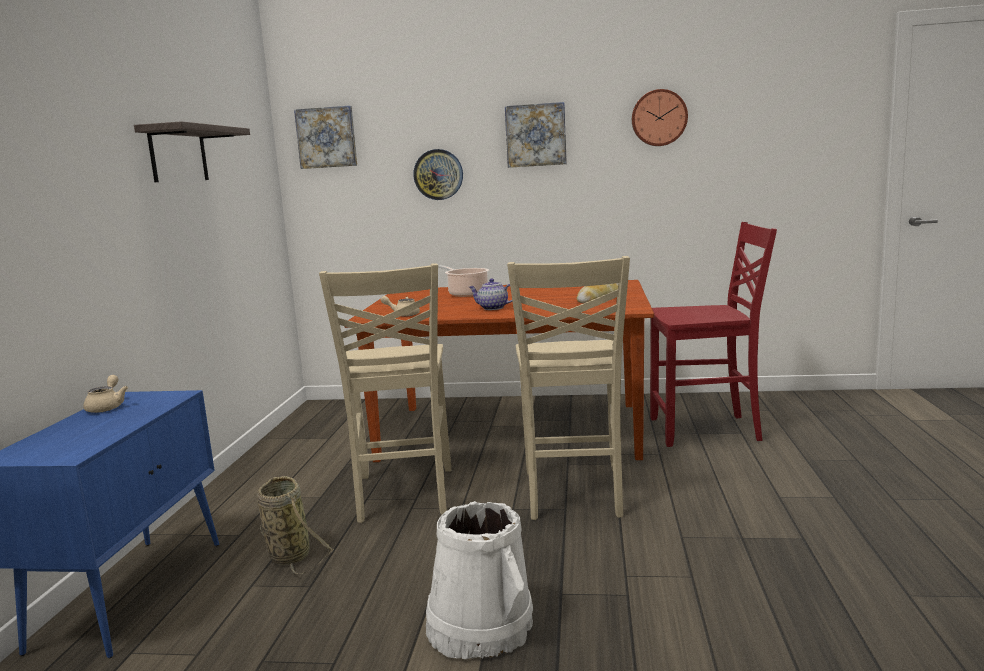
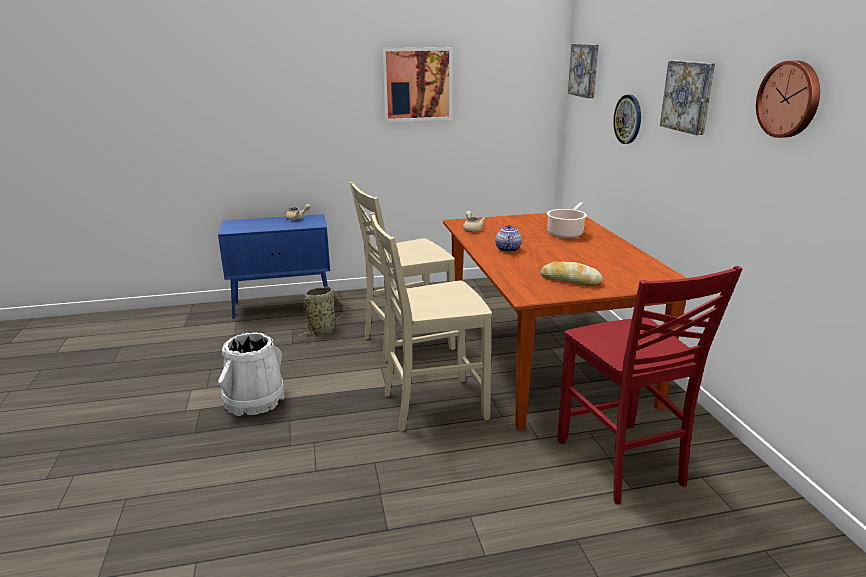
camera: 70 degrees right, 10 degrees up
(178, 154) = (417, 84): shelf -> picture

